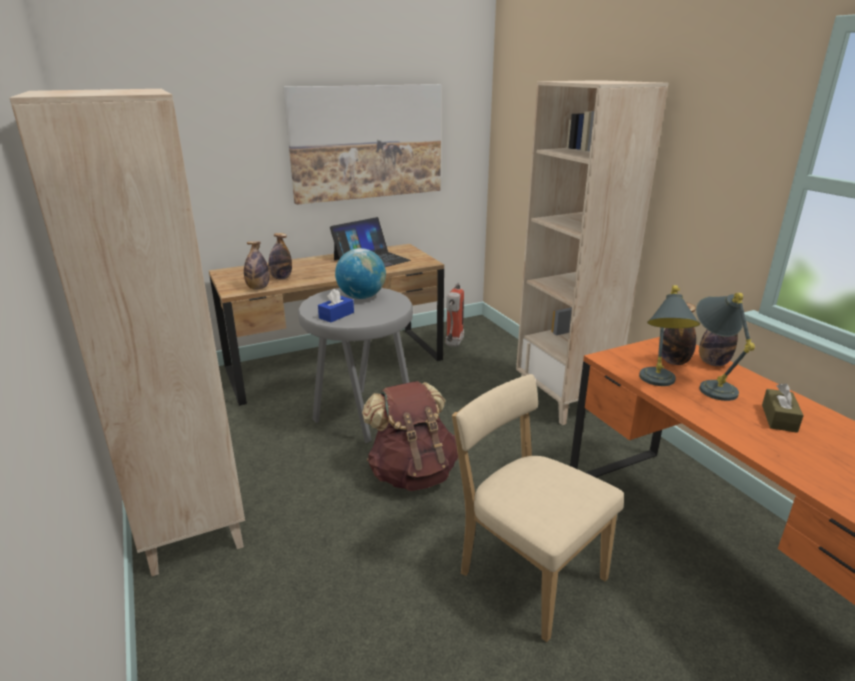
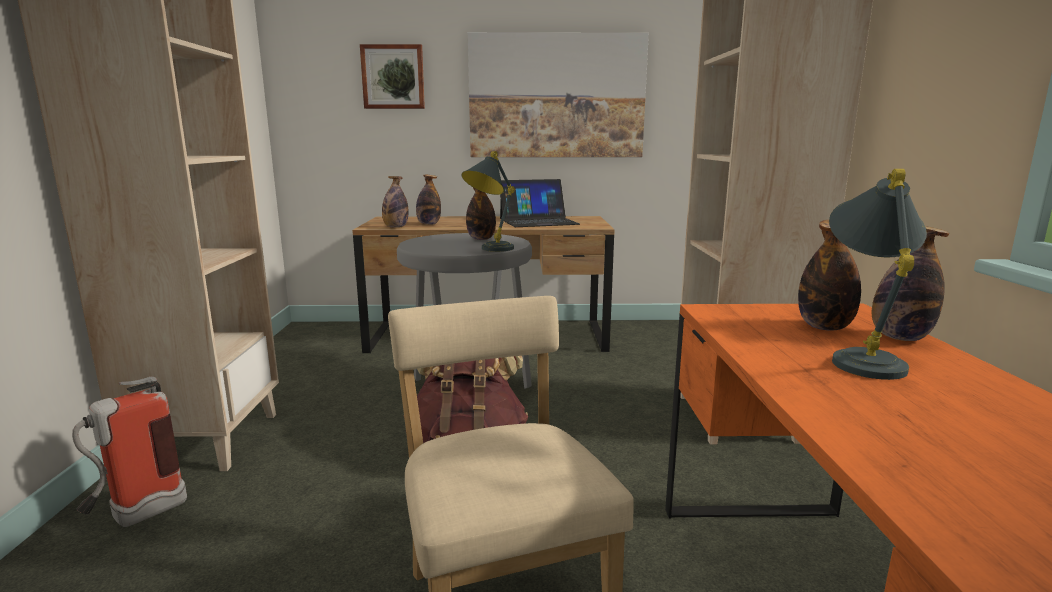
camera: 25 degrees right, 10 degrees down
(211, 132) = (393, 77): none -> picture
(336, 315) = (432, 246): blue tissue box -> none
(361, 297) = (481, 239): globe -> bottle
(453, 344) = (635, 340): fire extinguisher -> fire extinguisher (137, 517)
(658, 384) = (761, 343): grey table lamp -> grey table lamp (489, 250)
(779, 418) = (968, 417): brown tissue box -> none

